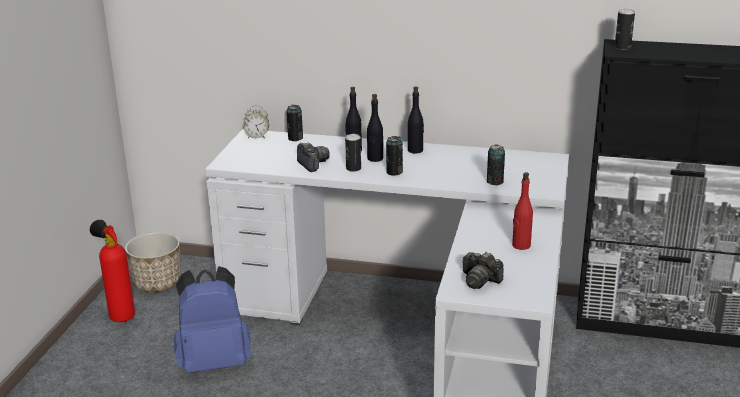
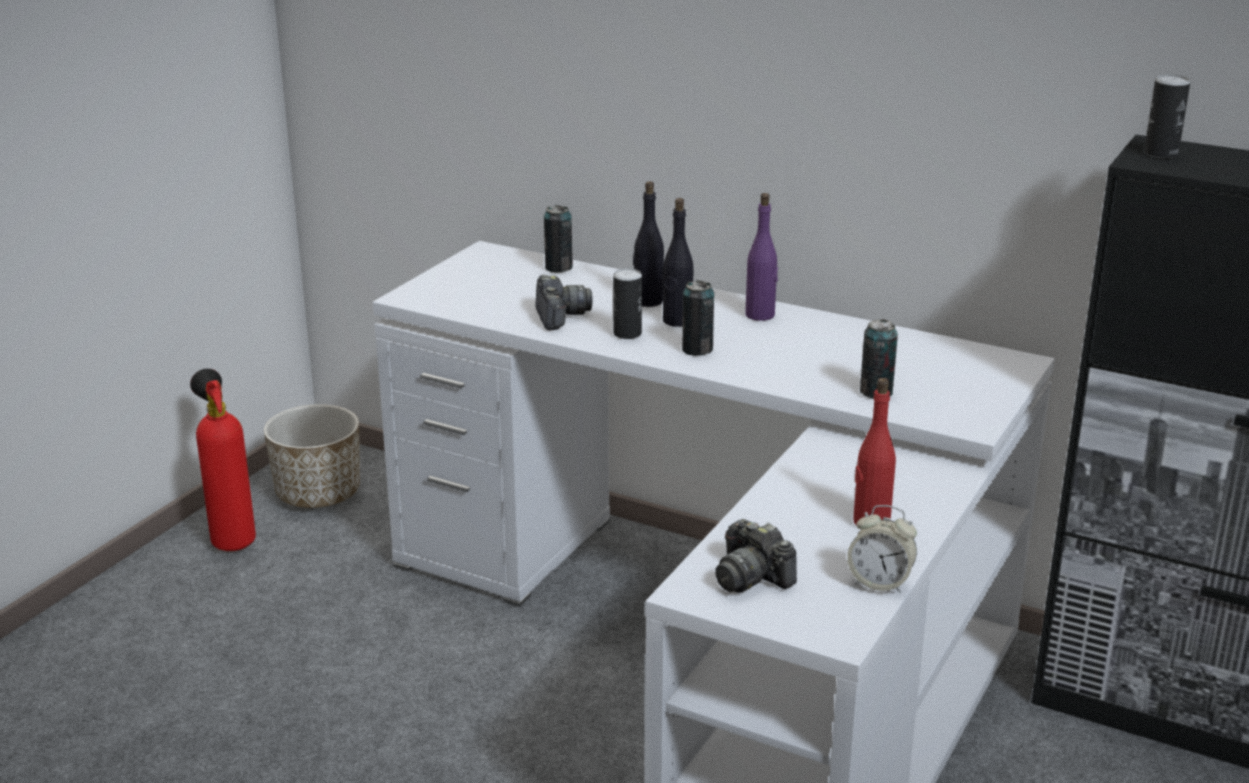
camera: 15 degrees right, 0 degrees up
(214, 362) = (345, 647): blue backpack -> none
(257, 136) = (495, 257): alarm clock -> alarm clock (880, 583)
(415, 150) = (760, 315): black bottle -> purple bottle

